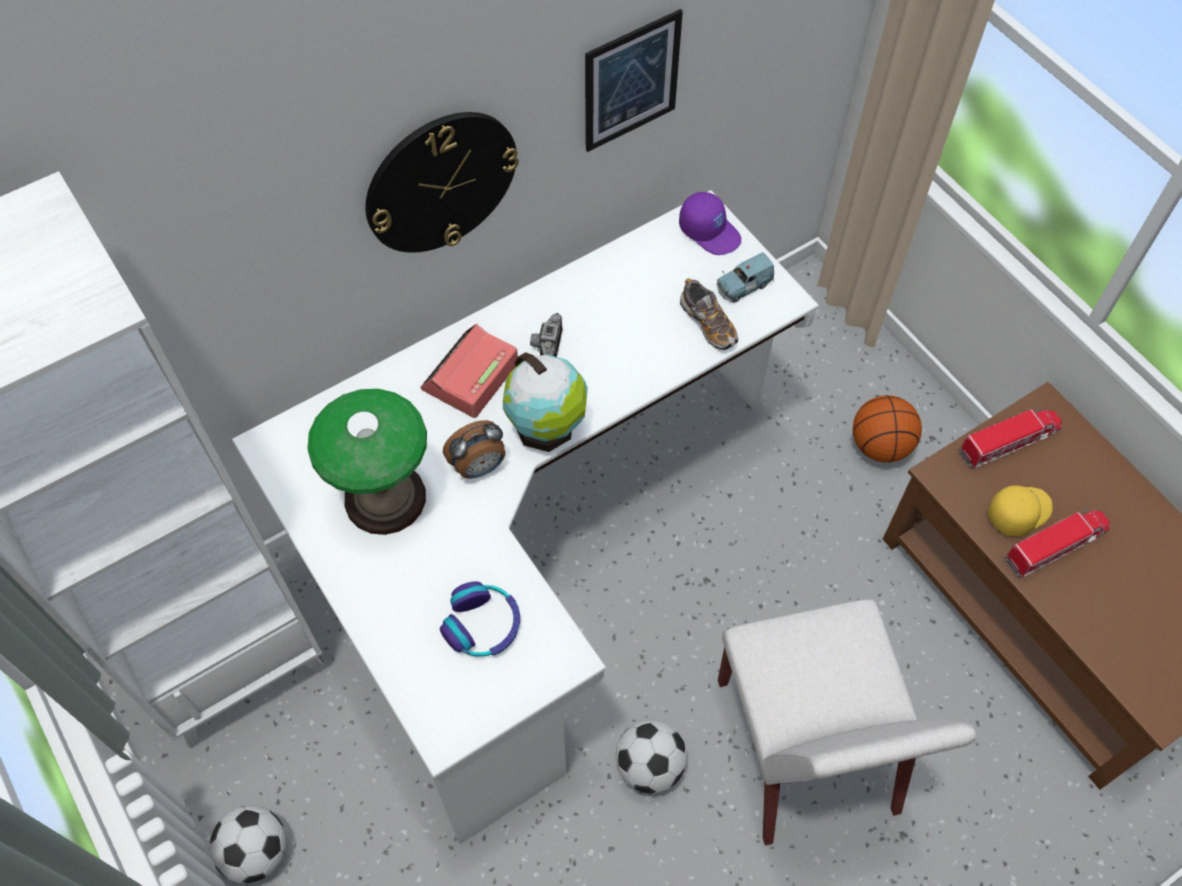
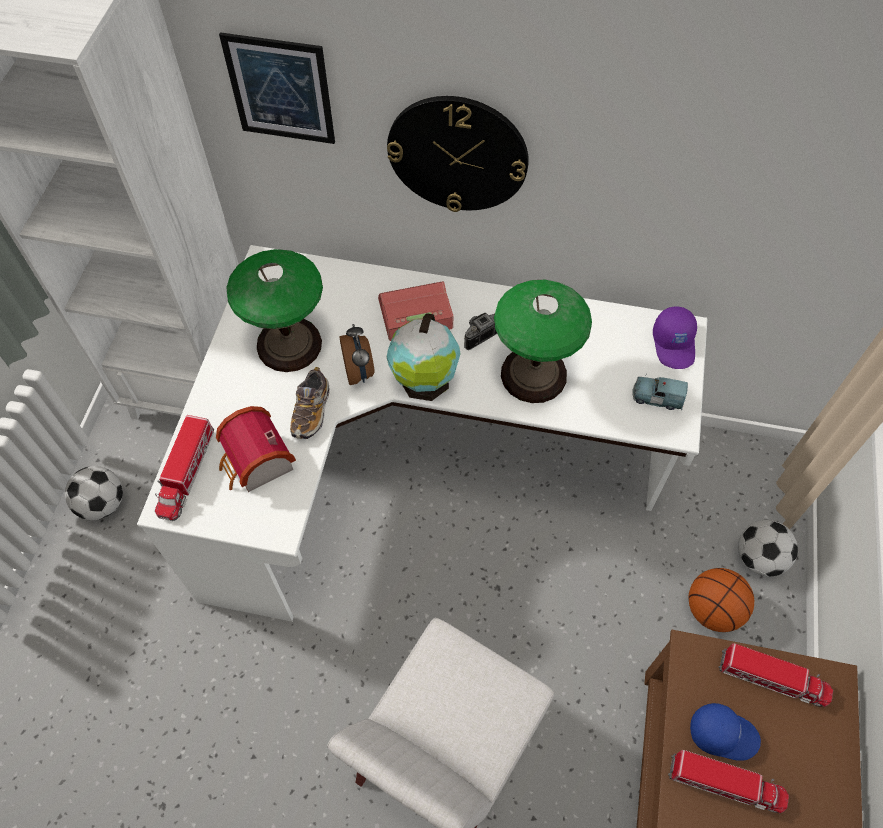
camera: 45 degrees right, 0 degrees up
(426, 691) = (186, 473): none -> toy truck
(479, 467) = (359, 372): alarm clock -> alarm clock turned 120 degrees counterclockwise
(483, 625) = (257, 465): headphones -> toy house
(629, 347) = (533, 375): none -> table lamp
(631, 81) = (656, 174): picture -> picture (280, 89)
(650, 766) = (342, 665): football -> football (759, 558)
(708, 324) = (603, 402): shoe -> shoe (311, 411)
(1018, 511) = (723, 733): yellow cap -> blue cap

